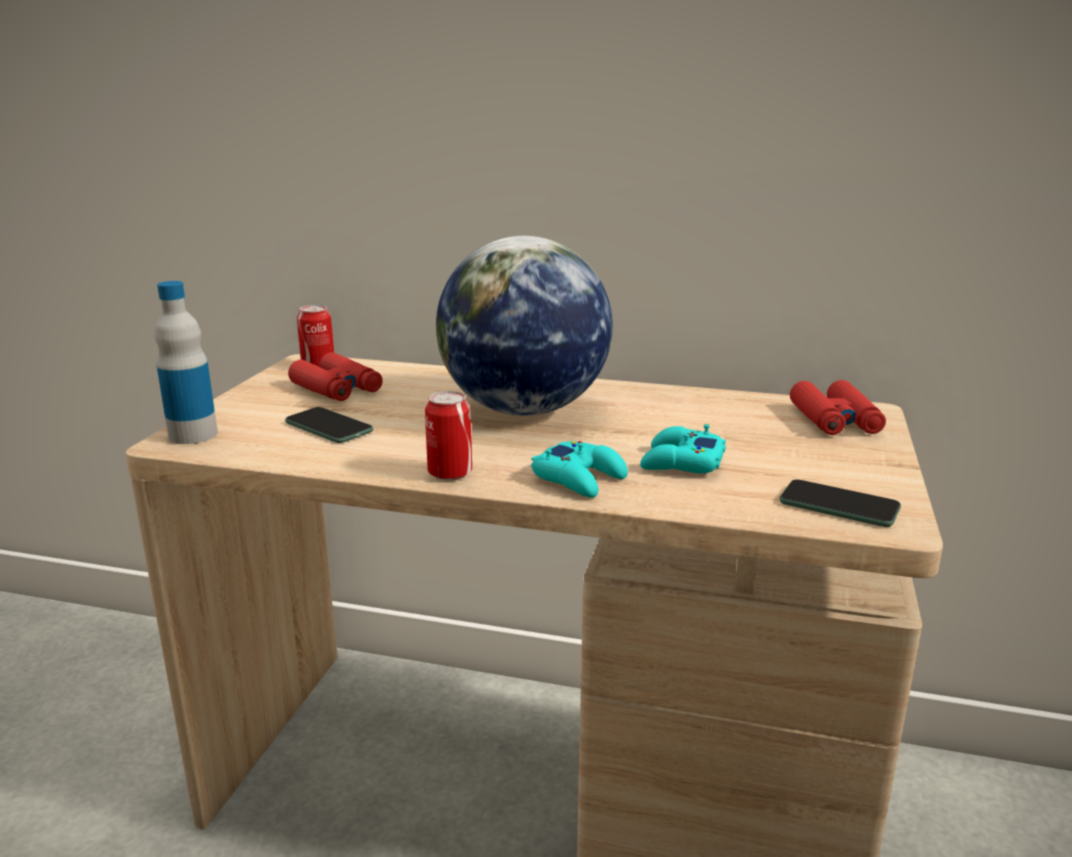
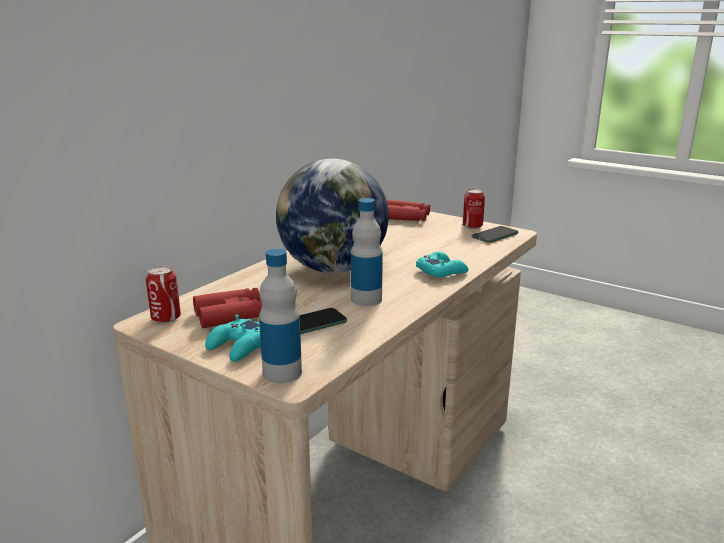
camera: 70 degrees left, 0 degrees up
(424, 444) = (366, 299): none -> bottle
(450, 473) = (416, 297): can -> can (472, 226)
(681, 462) = (435, 250): turquoise game controller -> turquoise game controller (240, 346)

